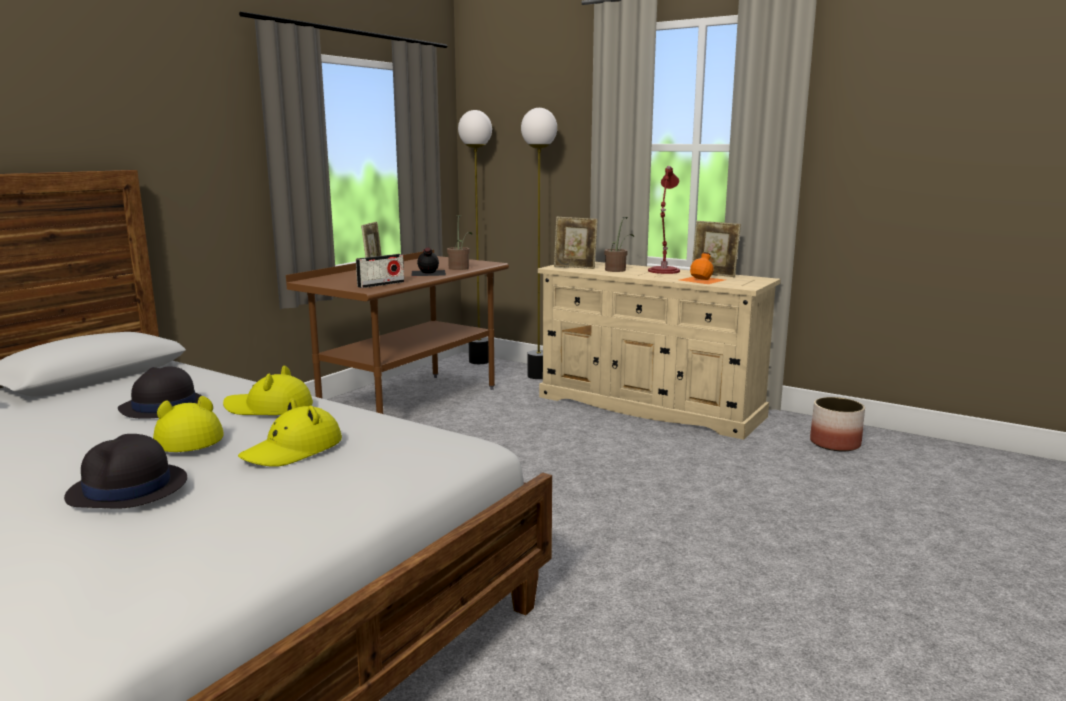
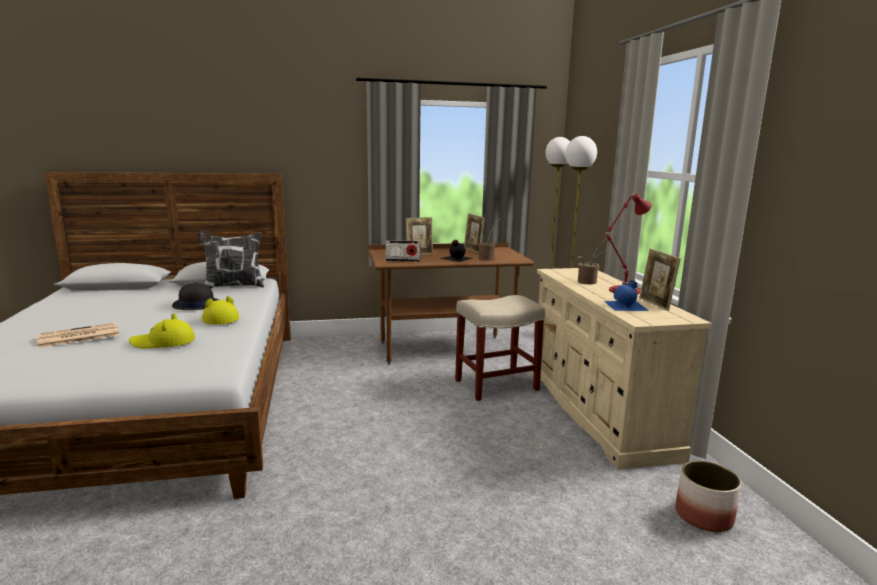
camera: 45 degrees right, 0 degrees up
(128, 489) = (78, 336): black hat -> newspaper
(134, 375) = (233, 286): none -> pillow
(188, 438) = (158, 322): yellow hat -> none
(532, 417) = (495, 385): none -> beige stool
(575, 267) = (564, 273): picture frame -> picture frame (473, 250)
(703, 279) = (626, 306): orange bottle -> blue bottle

